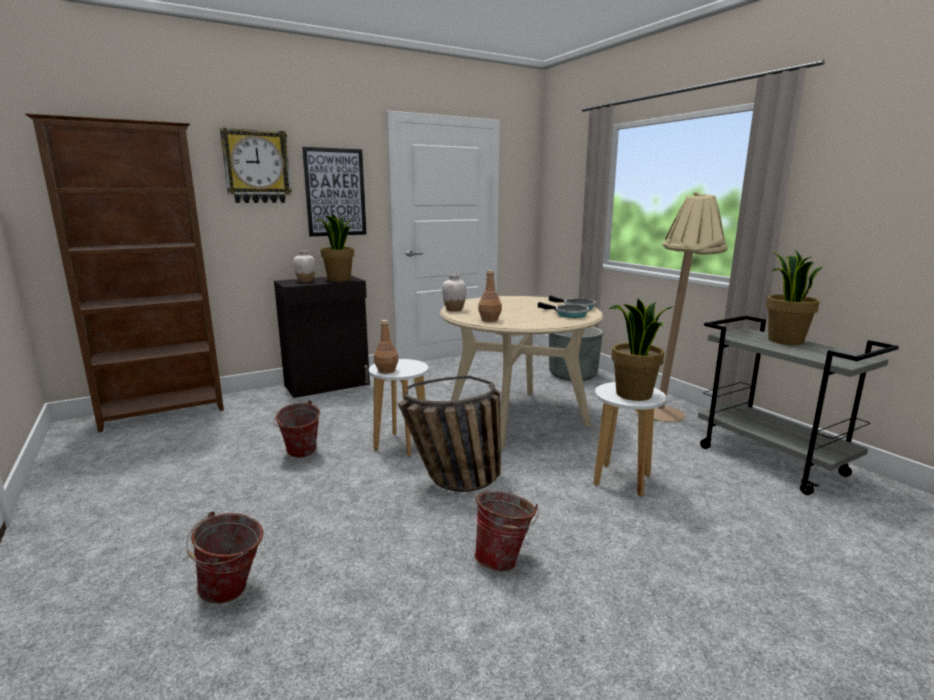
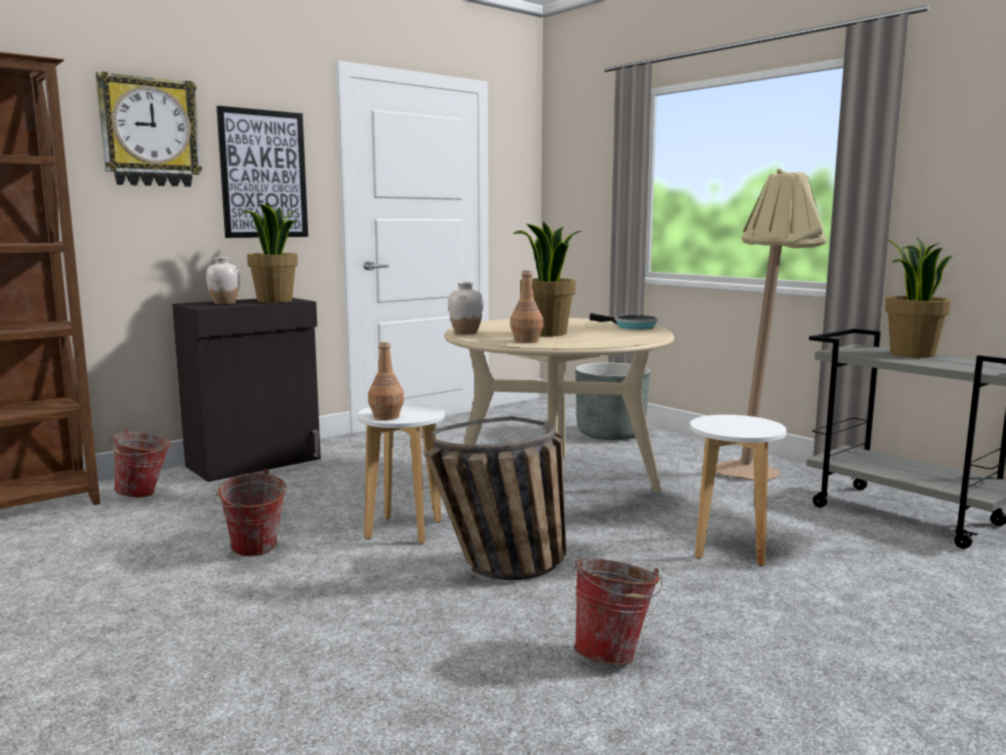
camera: 10 degrees left, 5 degrees down
(233, 592) = (230, 733): bucket -> bucket (144, 494)
(568, 314) = (628, 333): frying pan -> none
(634, 395) = (744, 427): potted plant -> potted plant (547, 333)

